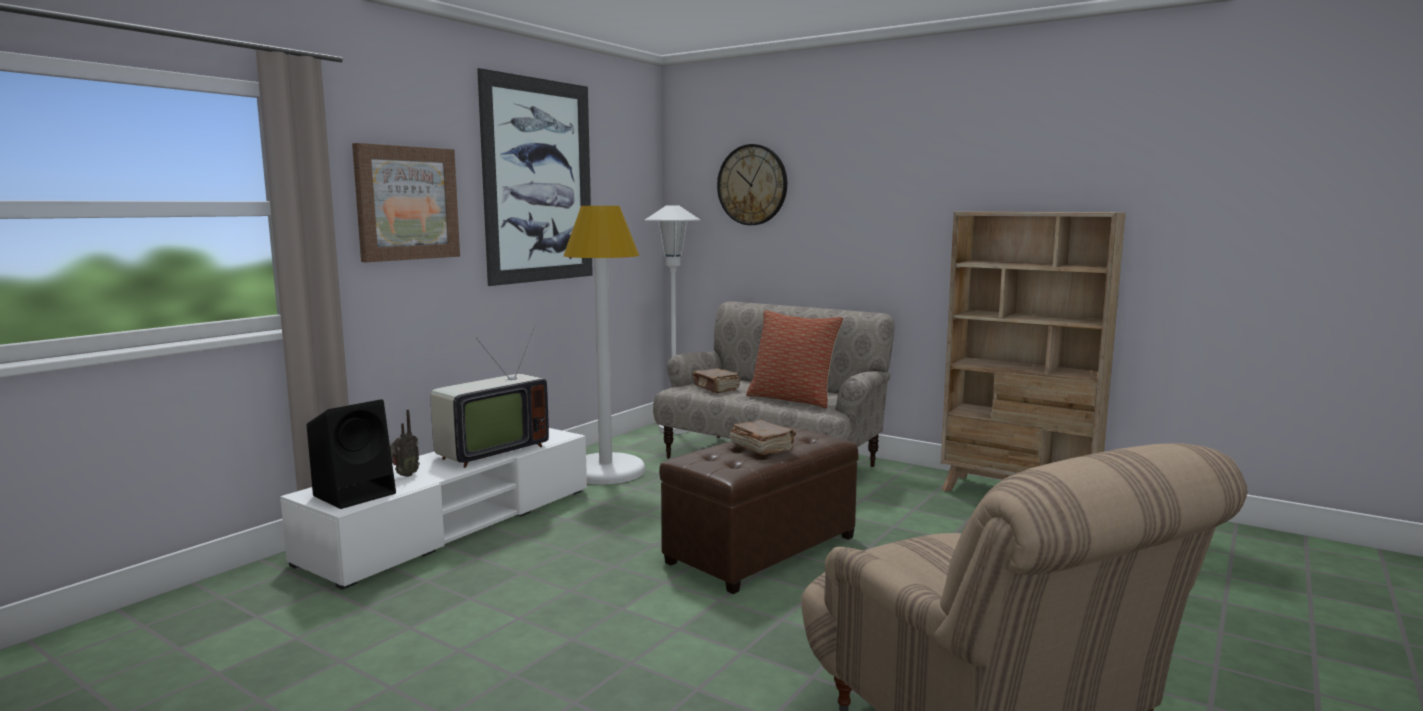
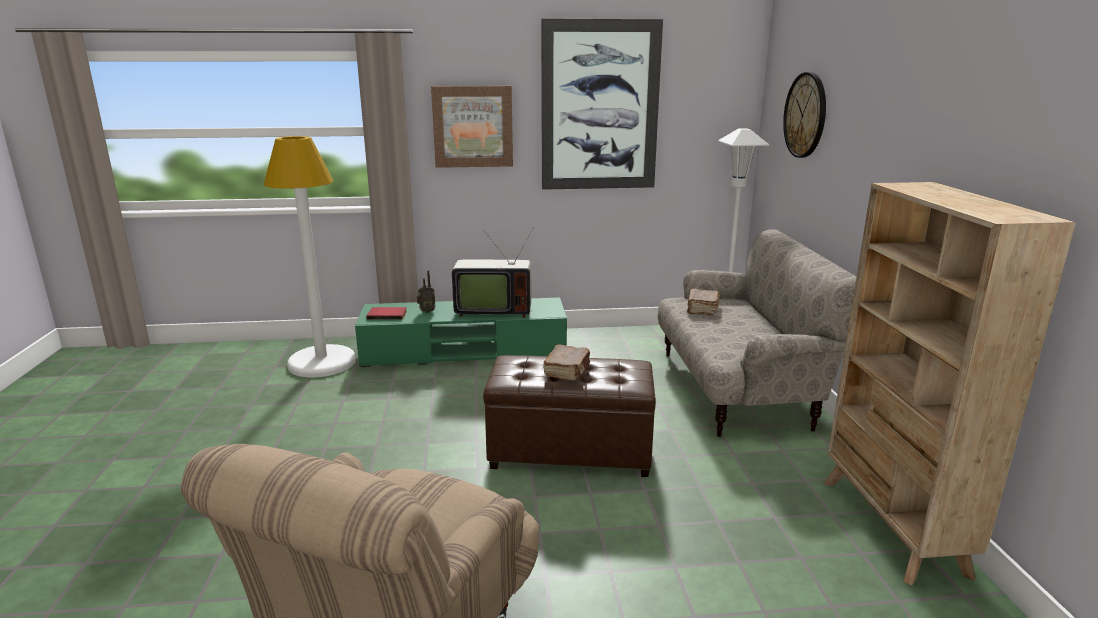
camera: 50 degrees right, 10 degrees up
(356, 494) = (387, 314): black speaker -> red book
(454, 524) = (464, 351): white tv stand -> green tv stand
(606, 471) = (607, 349): white floor lamp -> white floor lamp (322, 363)
(793, 399) = (732, 339): pillow -> none

